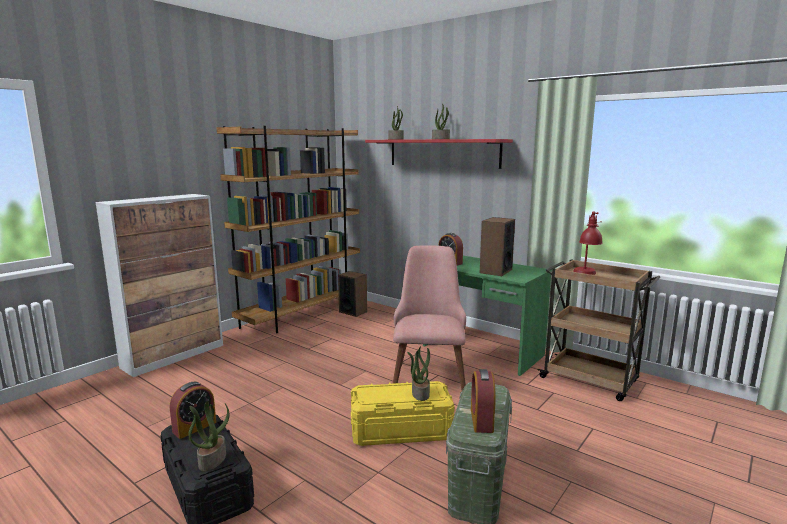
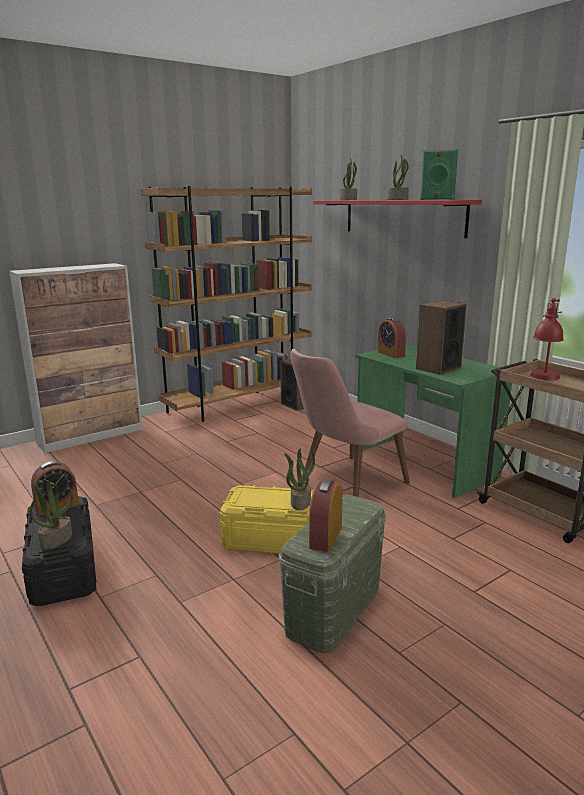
camera: 15 degrees right, 5 degrees up
(429, 375) = (344, 484): pink chair -> pink chair turned 150 degrees counterclockwise
(478, 138) = (437, 199): none -> green speaker

